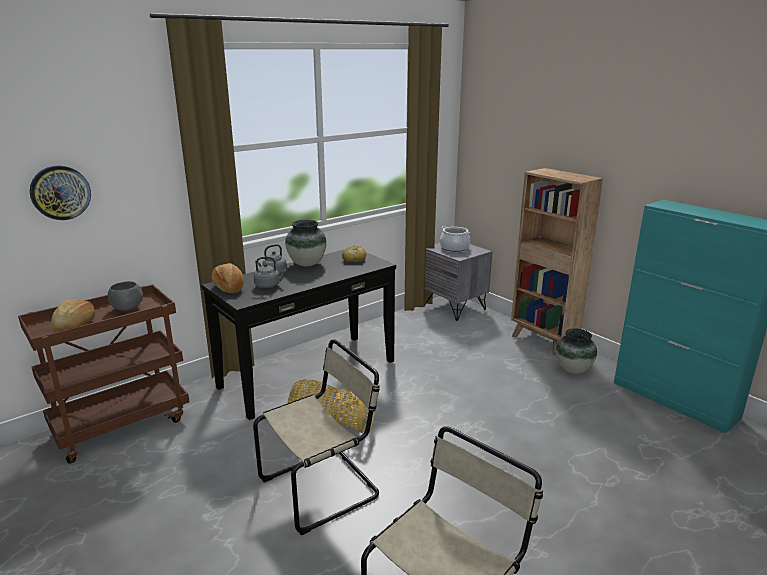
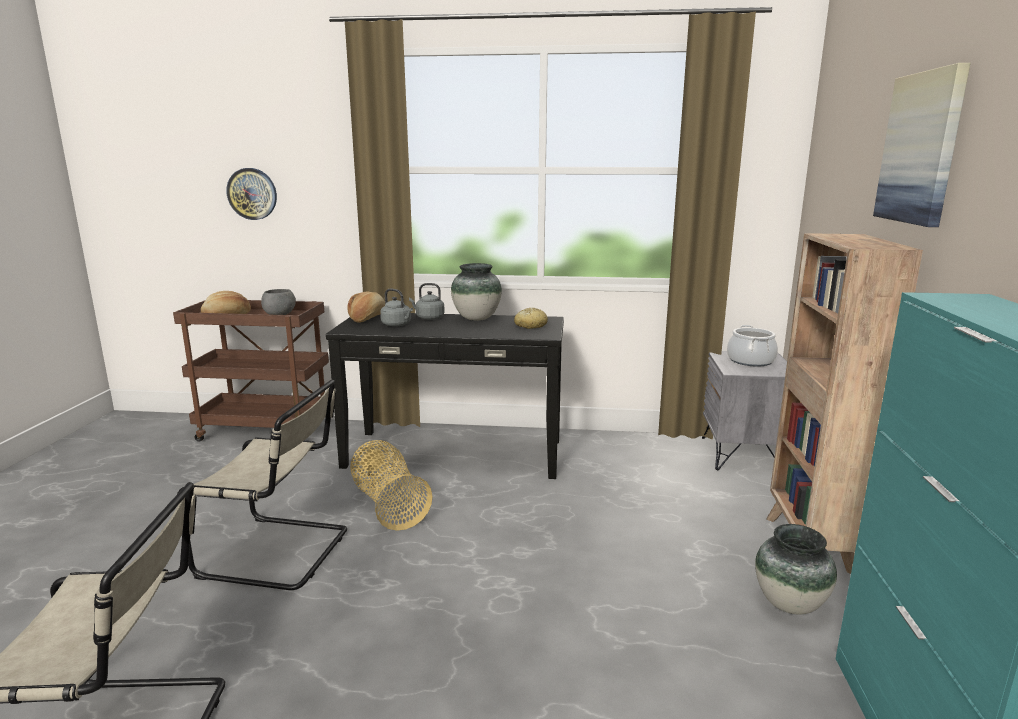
camera: 45 degrees right, 5 degrees down
(587, 125) = (921, 148): none -> picture

